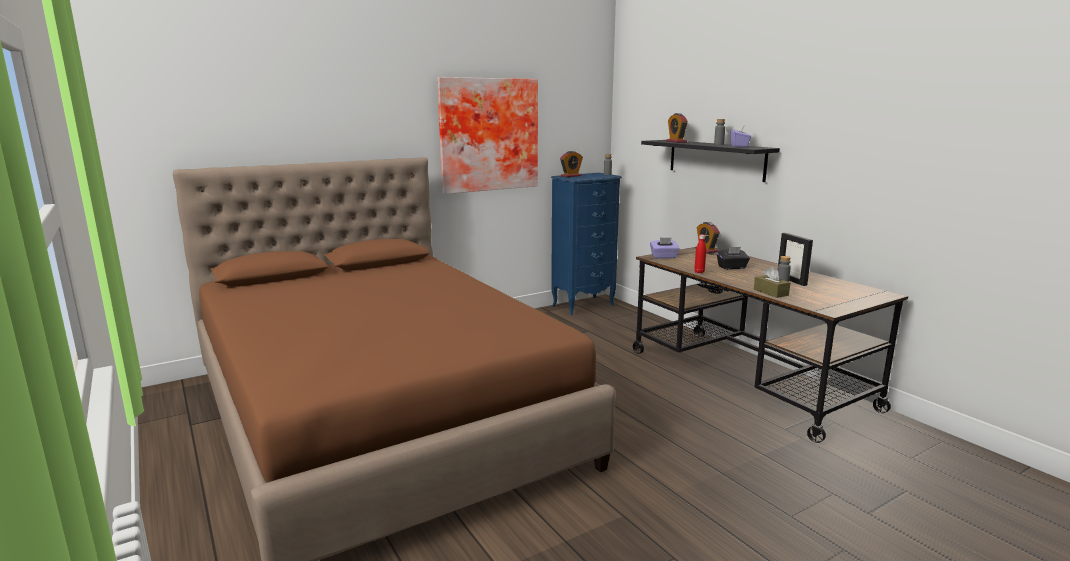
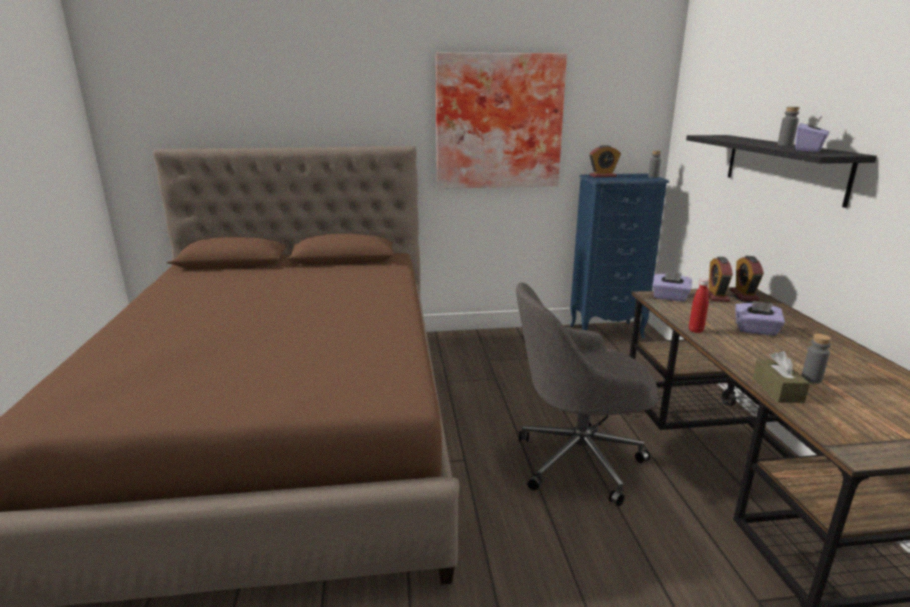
camera: 25 degrees right, 5 degrees up
(630, 388) = (577, 462): none -> grey office chair
(676, 141) = (731, 138): alarm clock -> alarm clock (715, 296)
(732, 267) = (756, 330): black tissue box -> purple tissue box
(792, 280) = (838, 373): picture frame -> none

